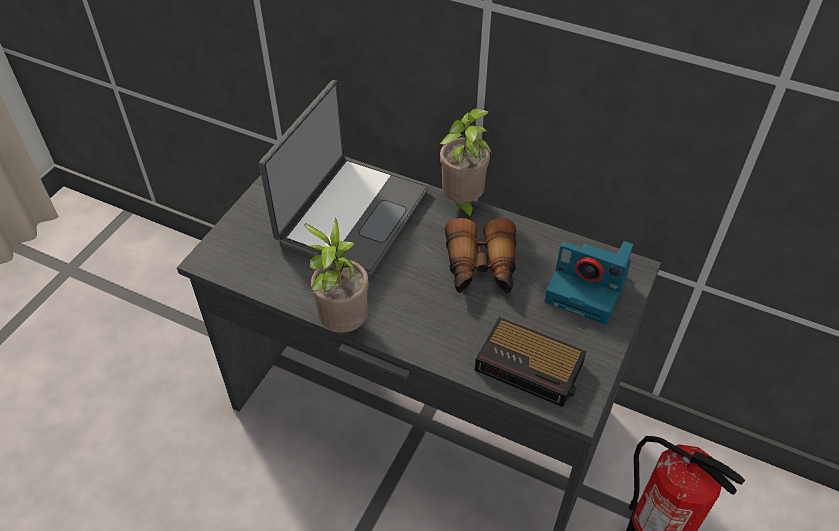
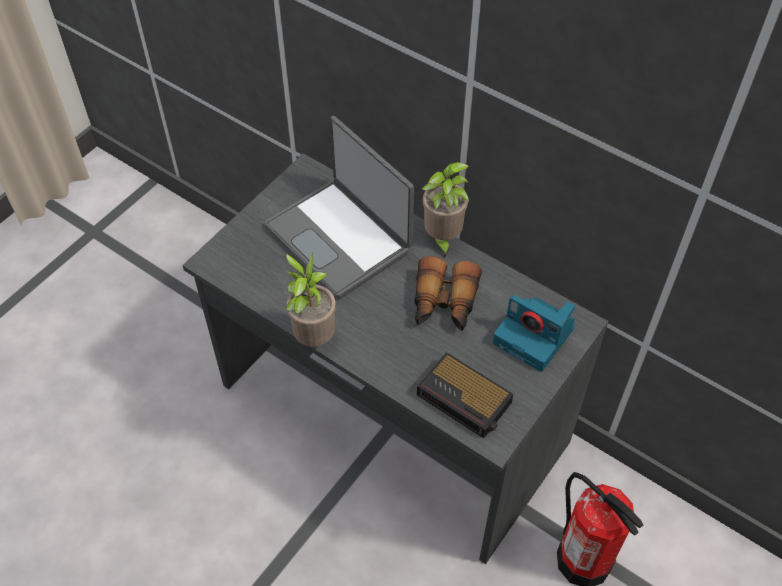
camera: 10 degrees right, 5 degrees up
(351, 216) = (340, 237): laptop -> laptop turned 105 degrees clockwise

